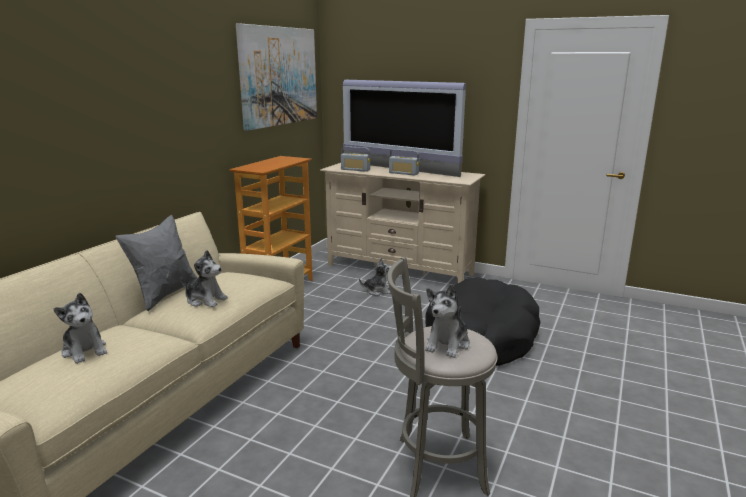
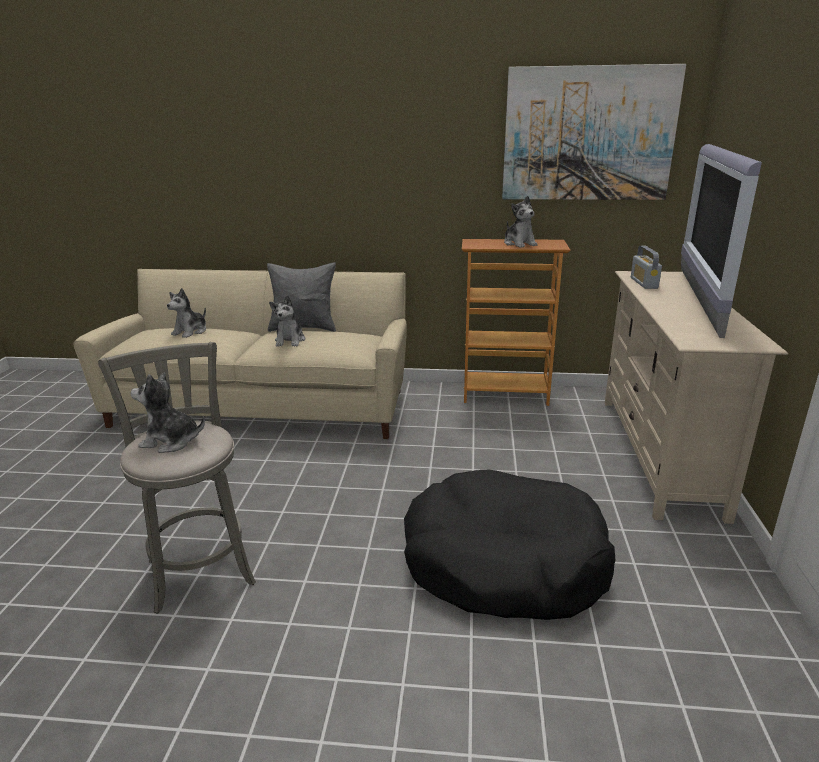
camera: 70 degrees right, 5 degrees up
(377, 291) = (566, 452): plush toy -> plush toy (519, 244)
(403, 173) = (672, 306): radio -> none

